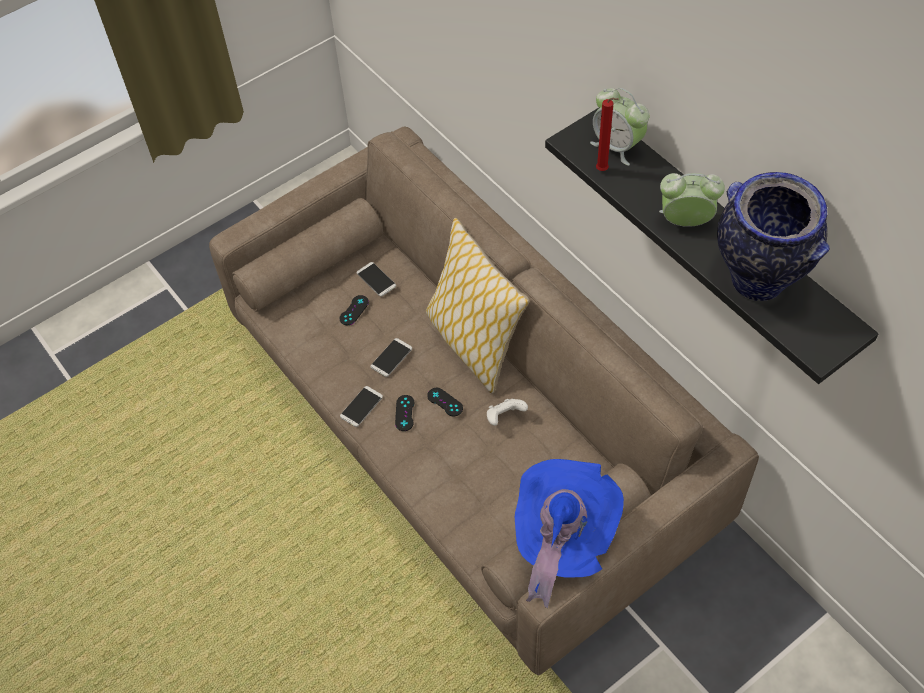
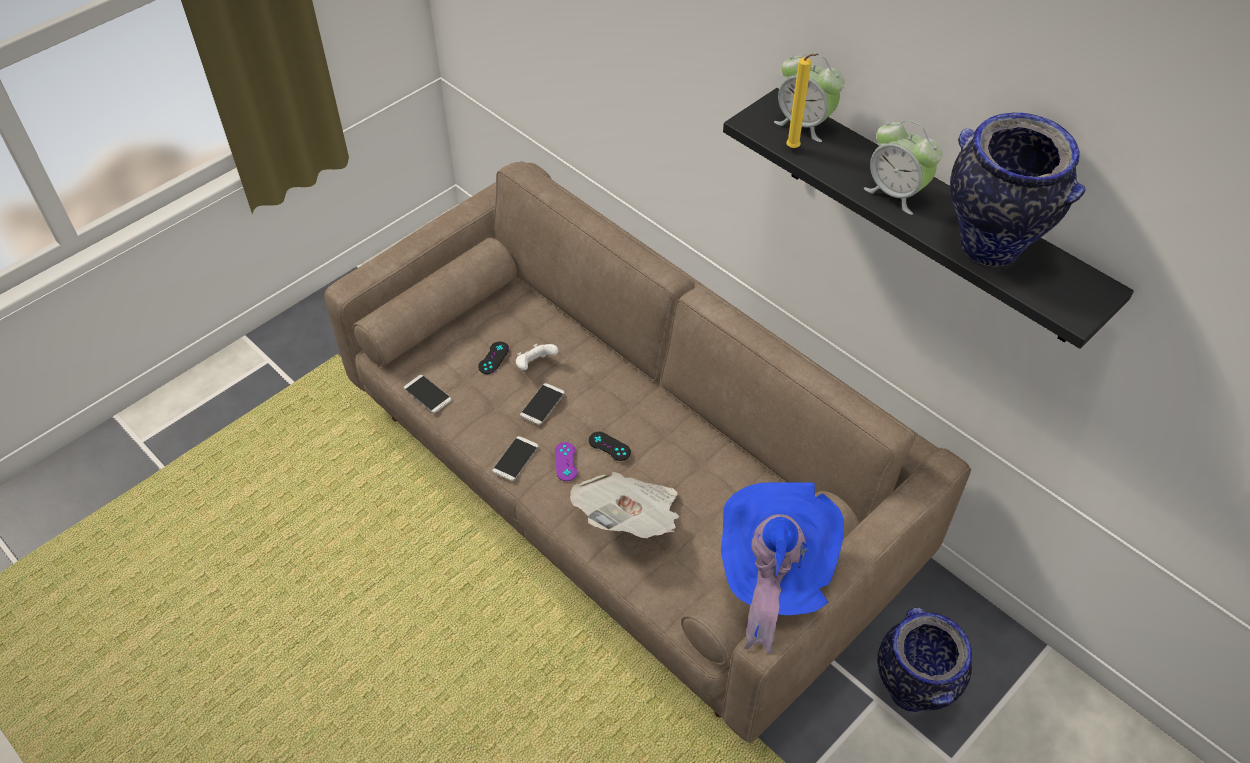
camera: 10 degrees left, 5 degrees down
(376, 279) = (514, 324): phone -> phone (427, 394)
(404, 413) = (565, 461): black game controller -> purple game controller
(453, 471) = (630, 520): none -> newspaper
(473, 342) = (631, 382): pillow -> none
(504, 417) = (678, 457): white game controller -> white game controller (535, 365)
(603, 171) = (794, 149): red candle -> yellow candle
(685, 222) = (896, 193): alarm clock -> alarm clock turned 135 degrees counterclockwise
(695, 643) = (911, 693): none -> vase

